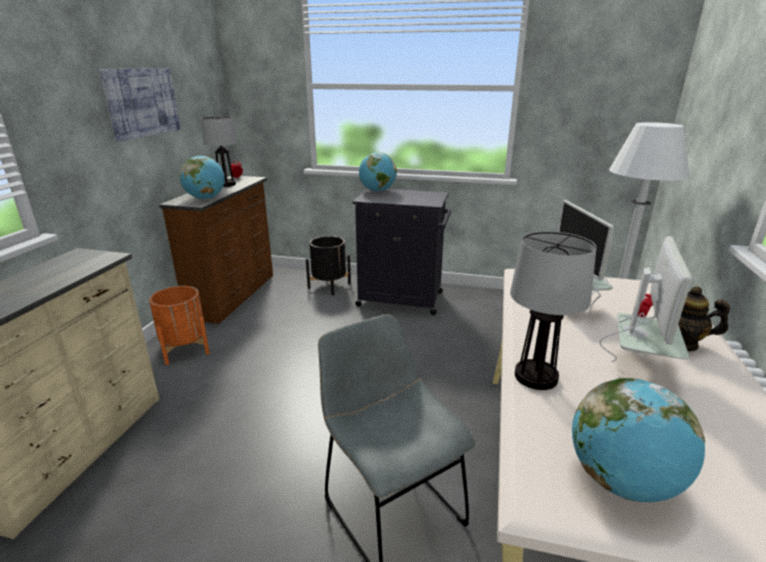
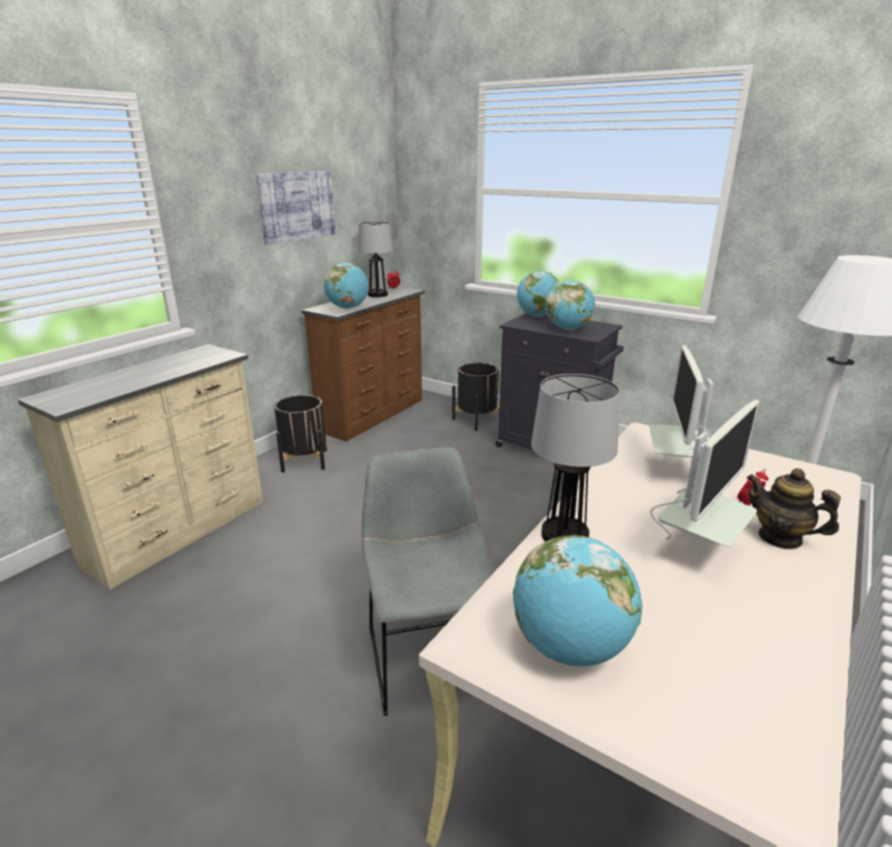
camera: 20 degrees right, 0 degrees up
(185, 349) = (304, 460): orange planter -> black planter
(410, 199) = (568, 329): none -> globe

